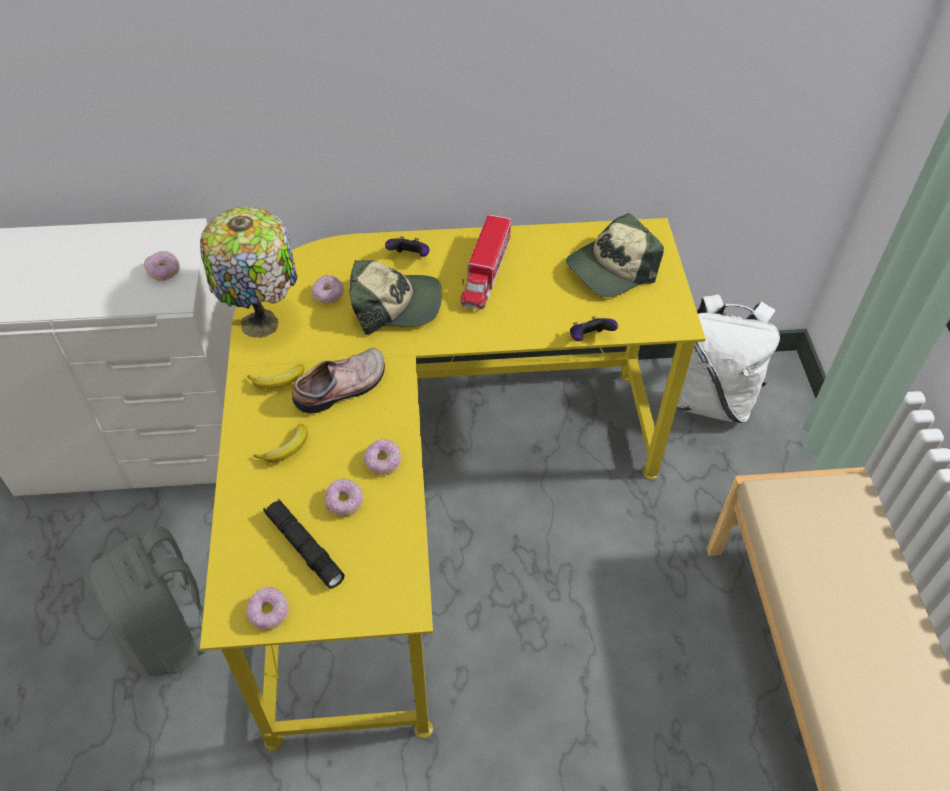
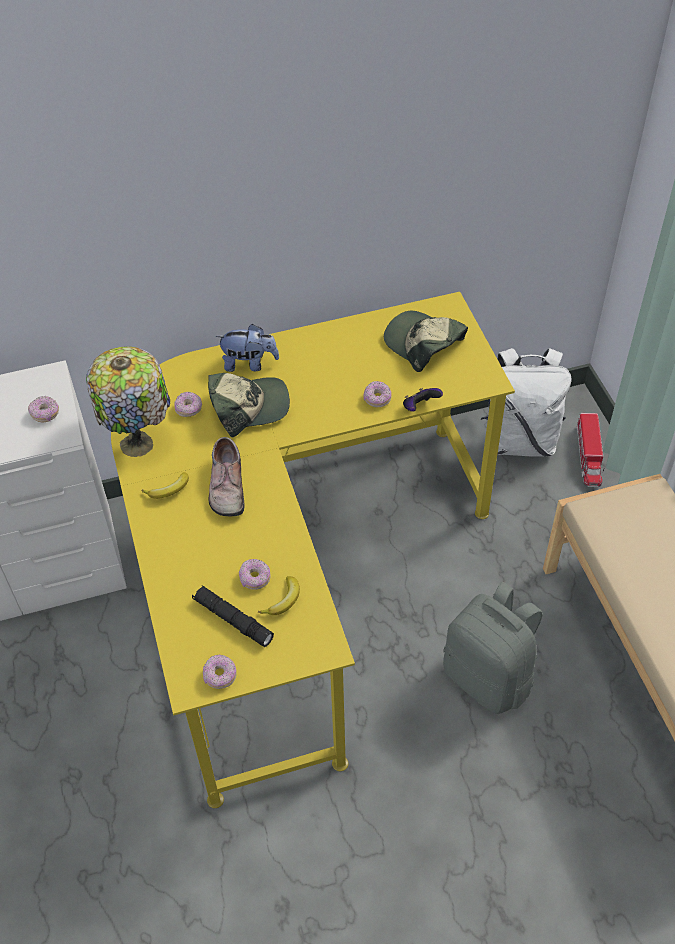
camera: 10 degrees left, 0 degrees up
(171, 631) = (98, 730): grey backpack -> grey backpack (489, 677)
(286, 449) = (193, 545): banana -> banana (283, 600)
(343, 388) = (225, 486): shoe -> shoe turned 135 degrees clockwise
(383, 462) = (277, 540): donut -> donut (377, 399)
(410, 257) = (249, 363): game controller -> plush toy
(485, 272) = (318, 366): toy truck -> toy truck (588, 456)
(611, 269) = (423, 344): cap -> cap turned 90 degrees clockwise

